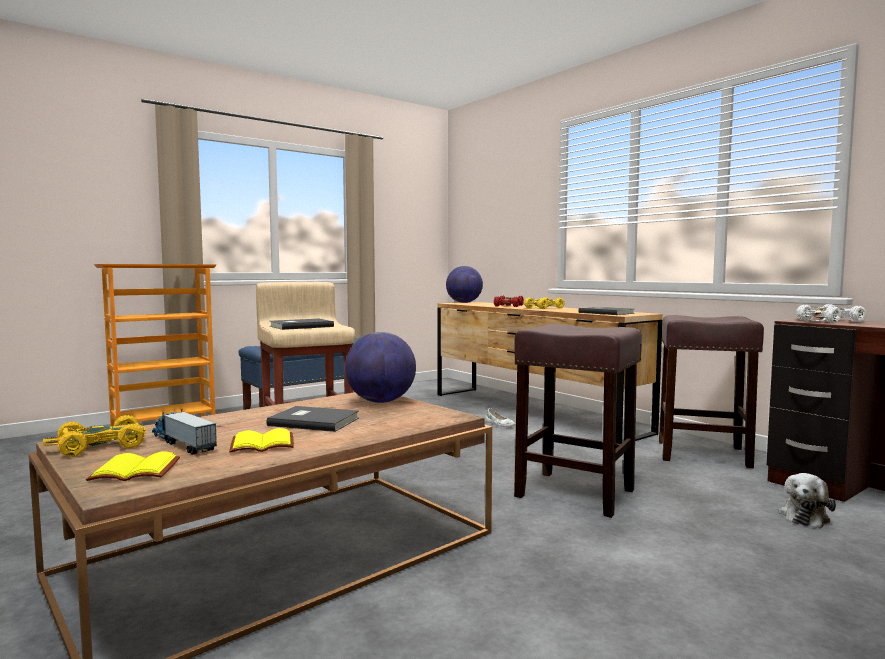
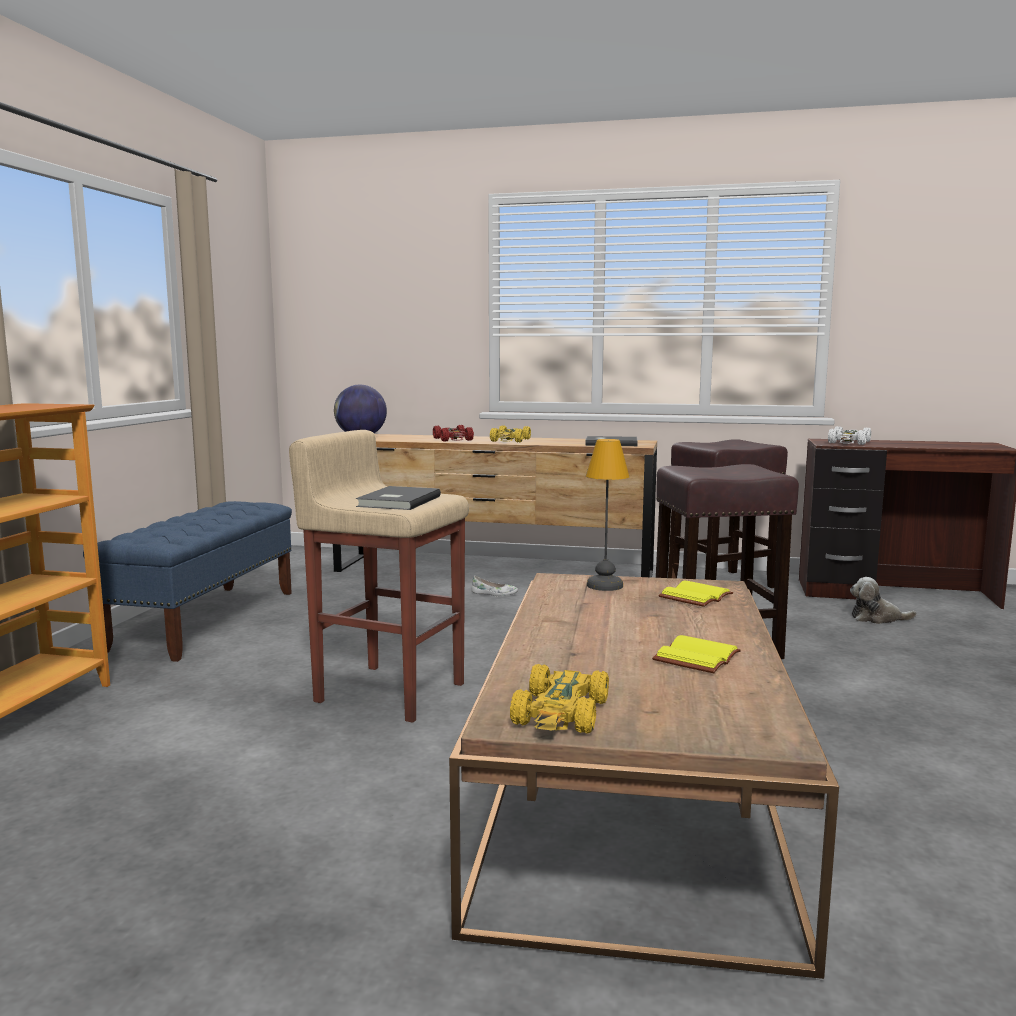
camera: 40 degrees left, 5 degrees up
(133, 471) = (714, 720): yellow book -> yellow book (696, 597)
(182, 443) = (626, 681): toy truck -> none
(314, 421) = (637, 622): grey book -> none
(380, 401) = (605, 586): globe -> table lamp
(804, 516) = (877, 618): plush toy -> plush toy turned 105 degrees clockwise

